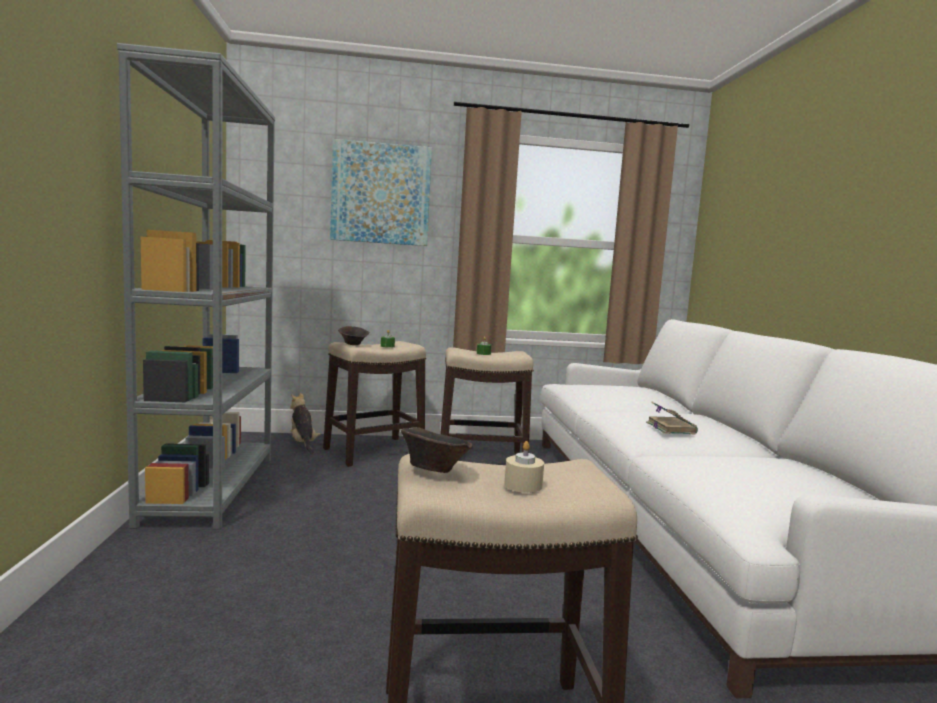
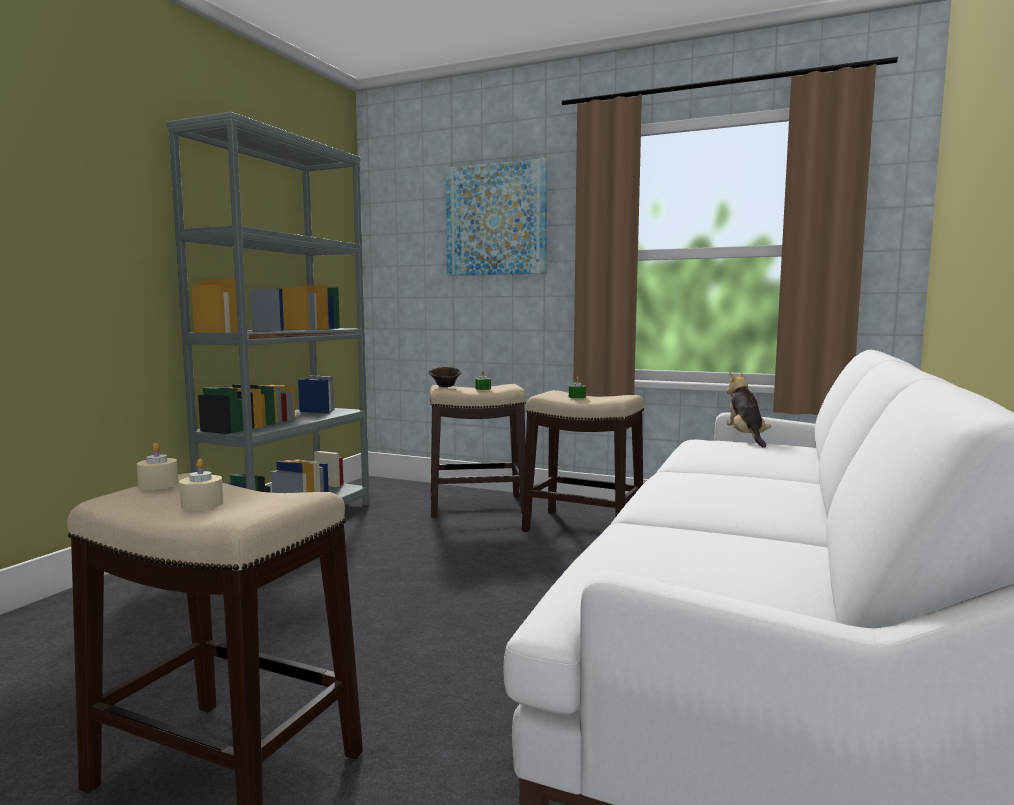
camera: 30 degrees right, 0 degrees up
(303, 443) = (418, 492): plush toy -> plush toy (746, 438)
(433, 470) = (158, 485): brown bowl -> beige candle
(670, 428) = (708, 494): book -> none

